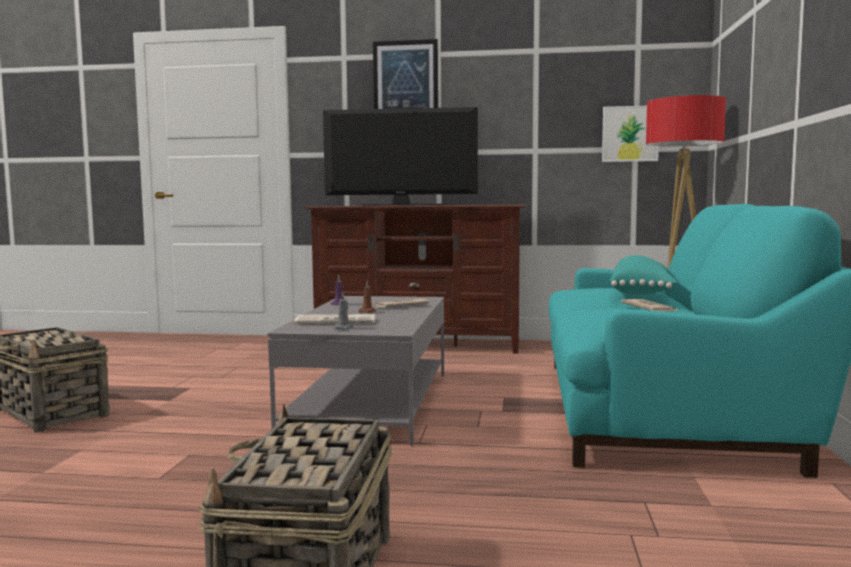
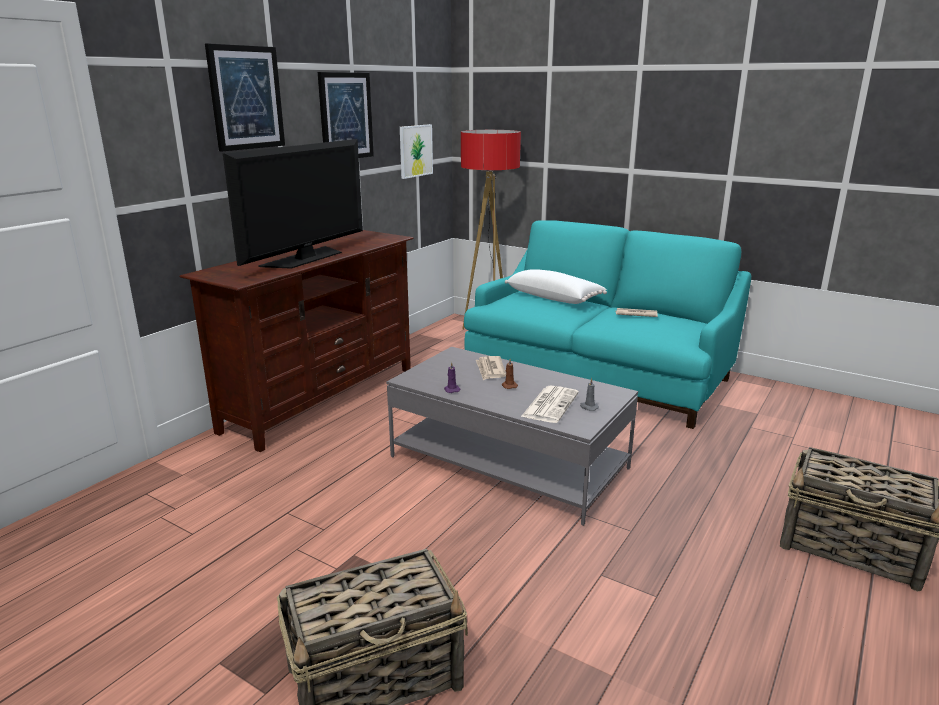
camera: 65 degrees left, 15 degrees up
(520, 95) = (345, 116): none -> picture
(642, 293) = (554, 298): turquoise pillow -> white pillow

